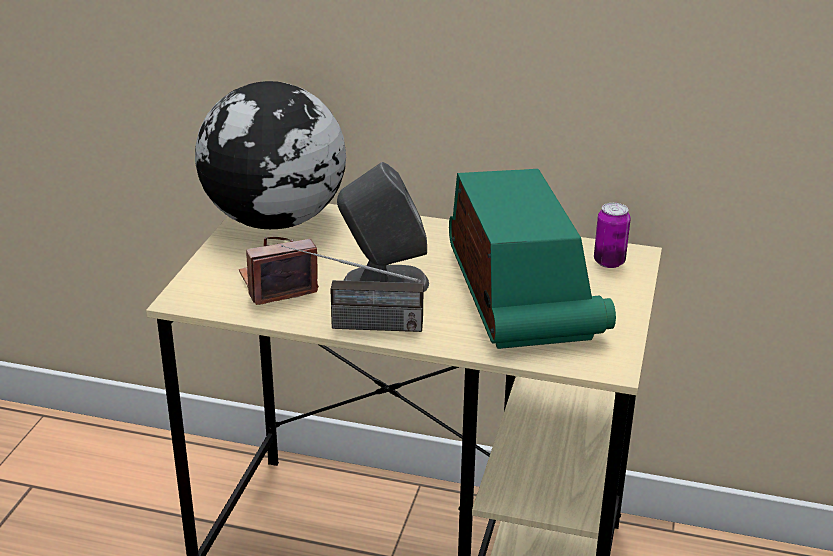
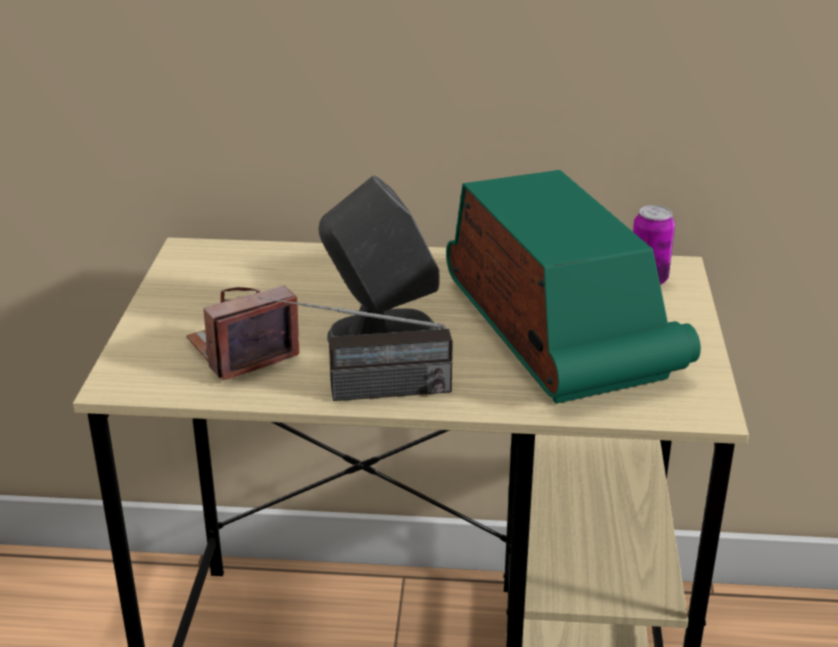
camera: 10 degrees left, 0 degrees up
(274, 221) = (214, 270): globe -> none

